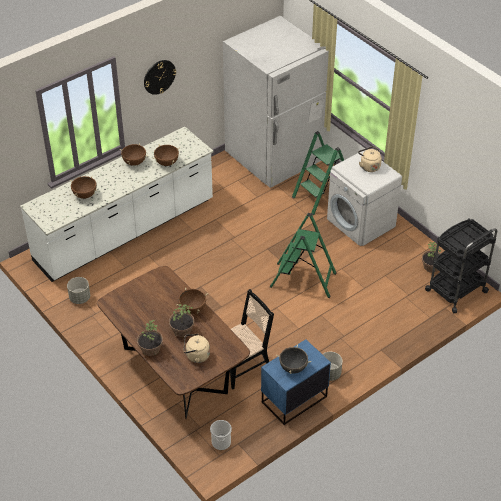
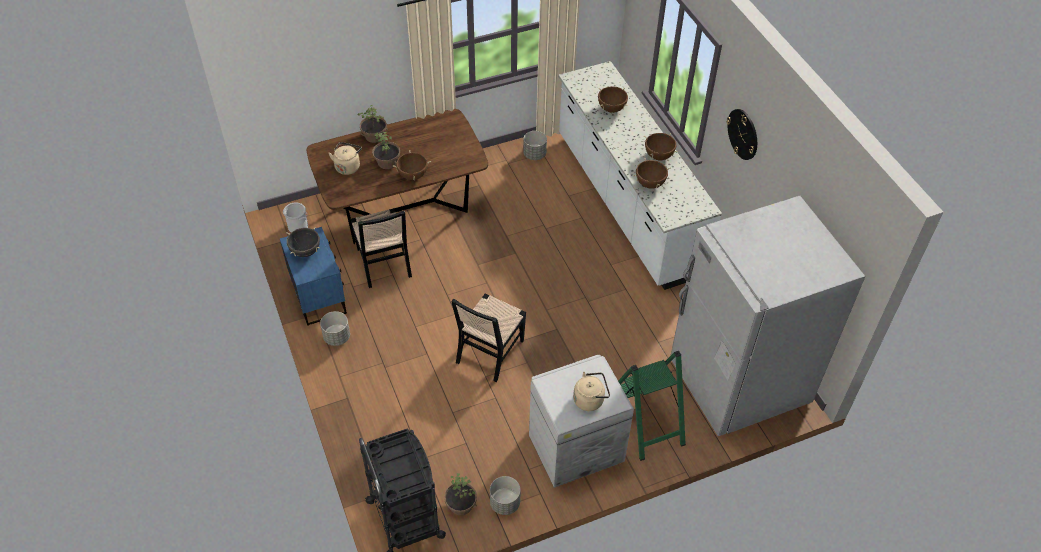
camera: 105 degrees right, 5 degrees up
(304, 280) = (490, 352): green step ladder -> chair
(419, 246) = (505, 503): none -> grey planter

